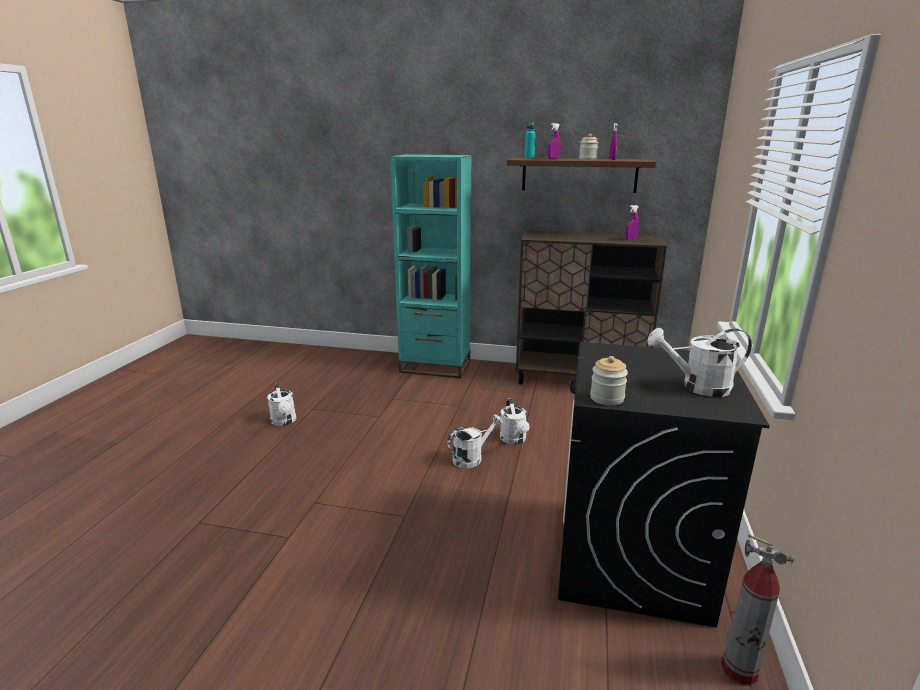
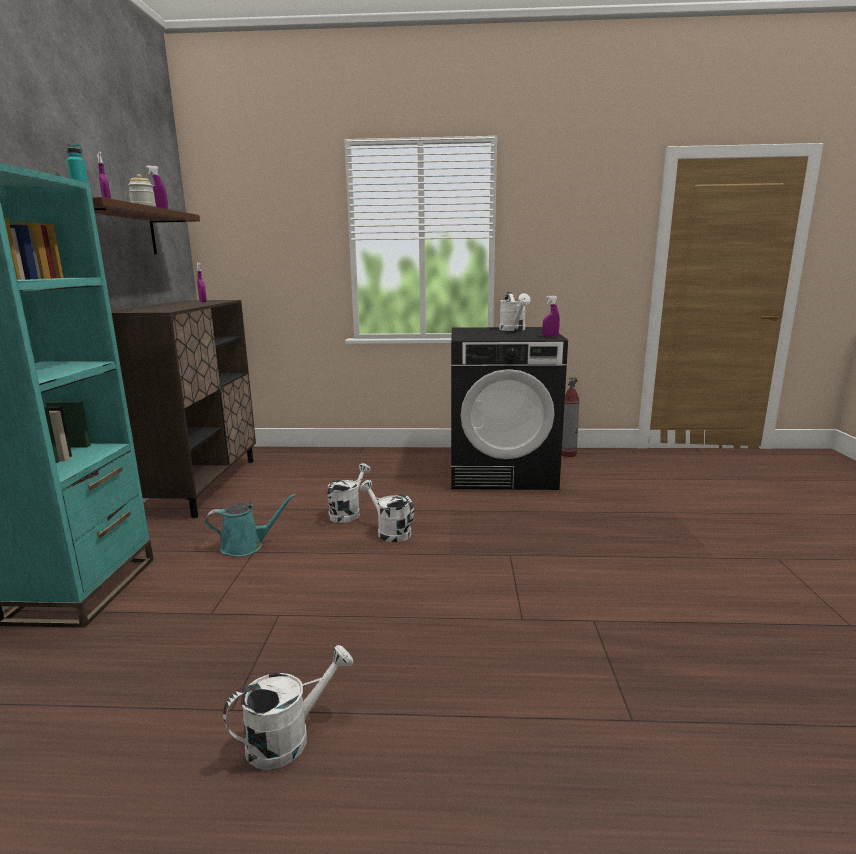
camera: 100 degrees left, 5 degrees down
(468, 403) = (246, 546): none -> turquoise watering can
(514, 440) = (347, 513): white watering can -> white watering can turned 45 degrees counterclockwise
(607, 398) = (550, 336): jar -> purple spray bottle

